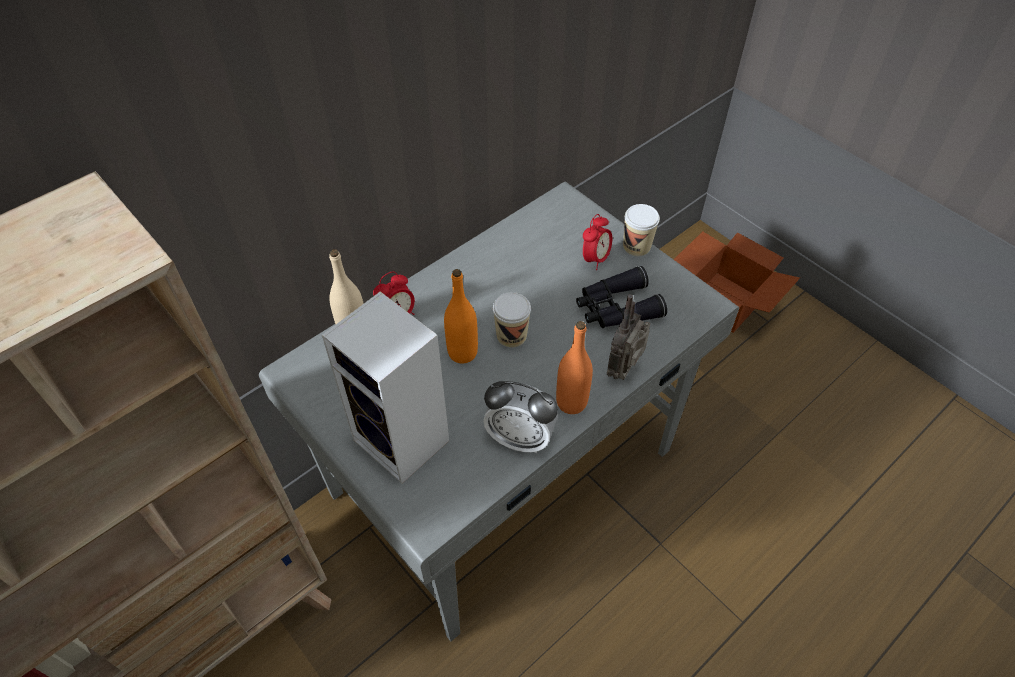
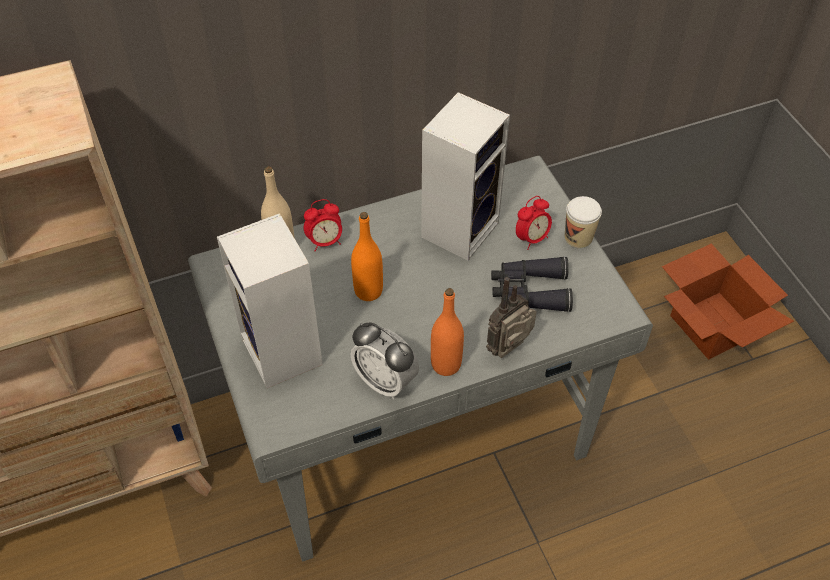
camera: 20 degrees right, 0 degrees up
(511, 335) = (419, 288): cup -> none
(524, 266) = (460, 227): none -> speaker

